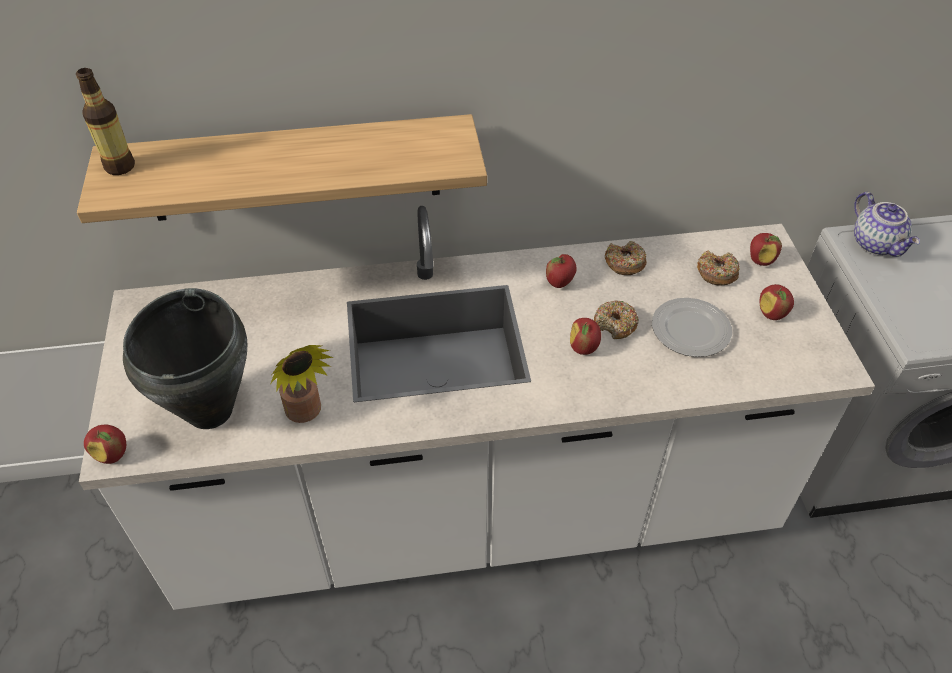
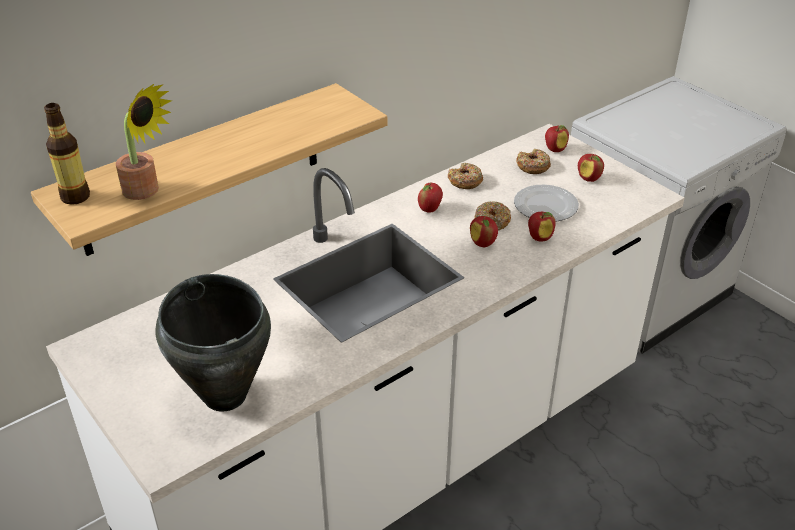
camera: 30 degrees left, 10 degrees down
(112, 454) = (164, 461): apple -> apple (539, 237)
(306, 413) = (310, 364): potted plant -> potted plant (146, 191)
(877, 244) = (614, 119): teapot -> none

